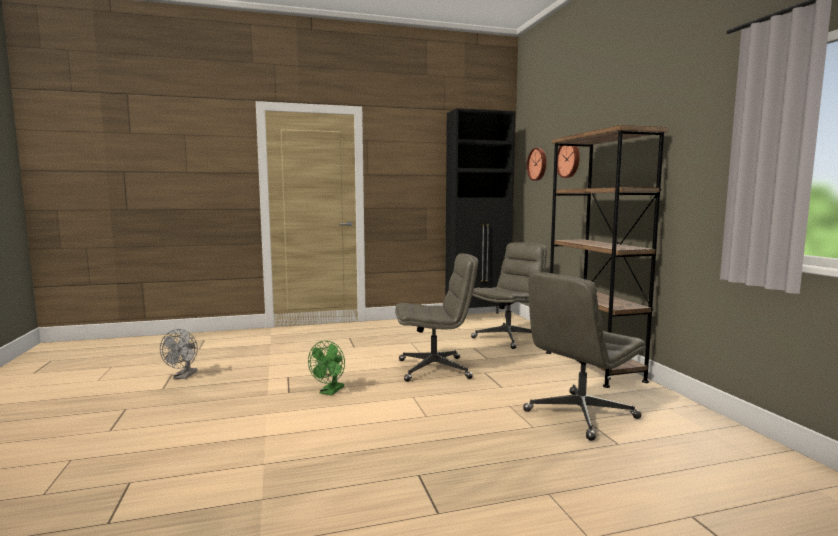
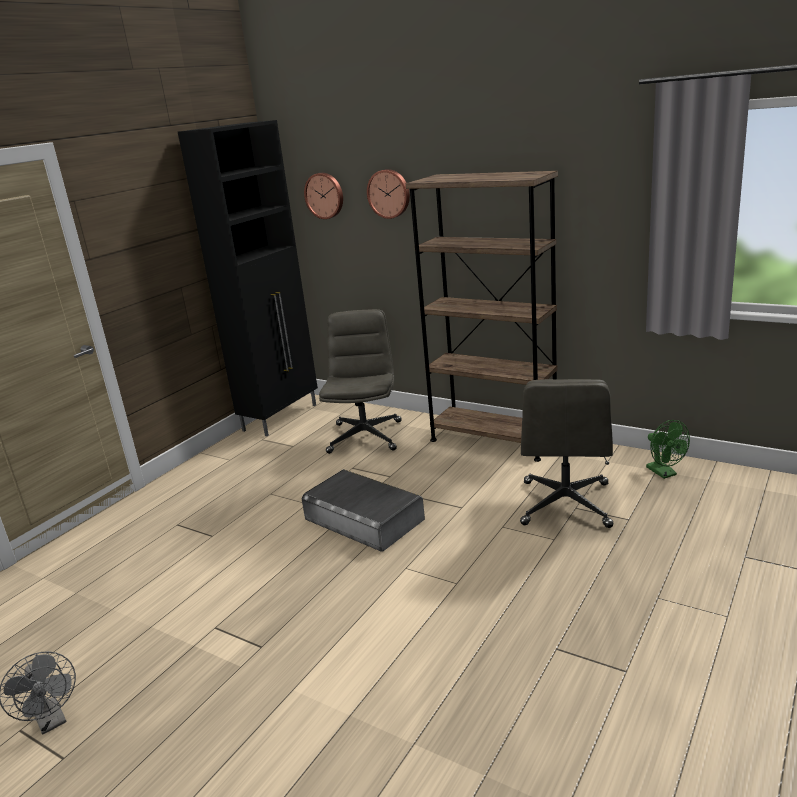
camera: 40 degrees left, 15 degrees up
(330, 392) = (309, 615): green fan -> green fan (664, 473)
(435, 369) = (364, 519): grey office chair -> grey storage box

